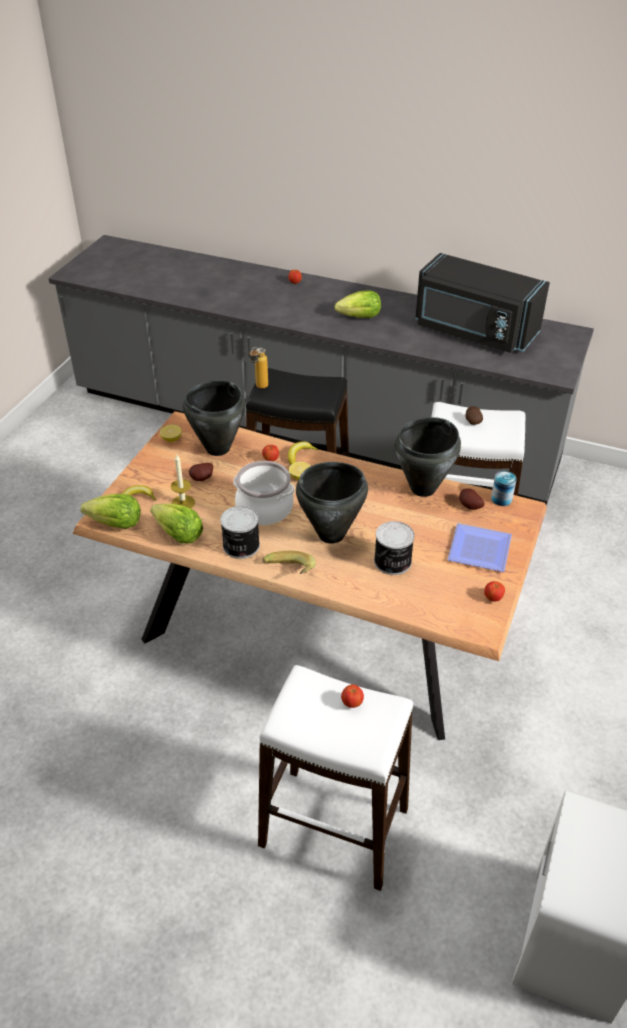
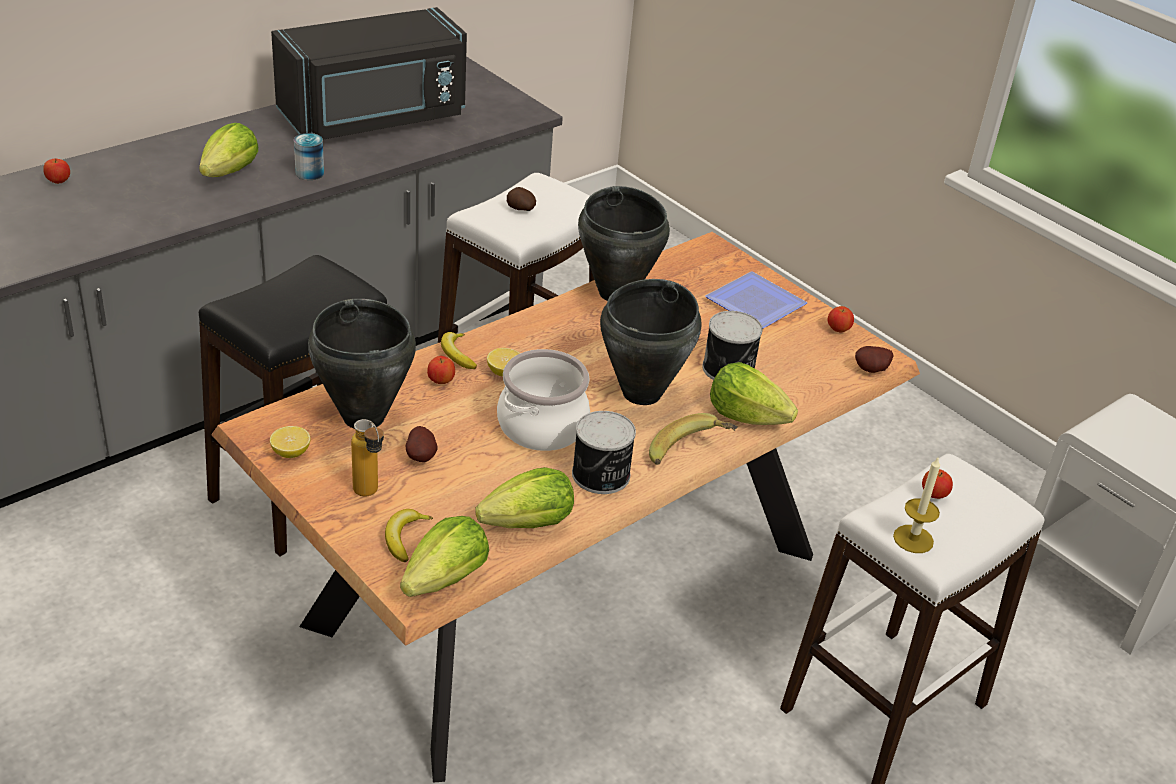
camera: 65 degrees left, 5 degrees down
(183, 503) = (459, 495): candle -> candle (913, 539)
(259, 388) = (256, 327): bottle -> bottle (370, 495)
(350, 585) = (746, 416): none -> lettuce
(469, 507) = (677, 278): potato -> potato (872, 371)
(501, 499) = (683, 253): can -> can (309, 173)

